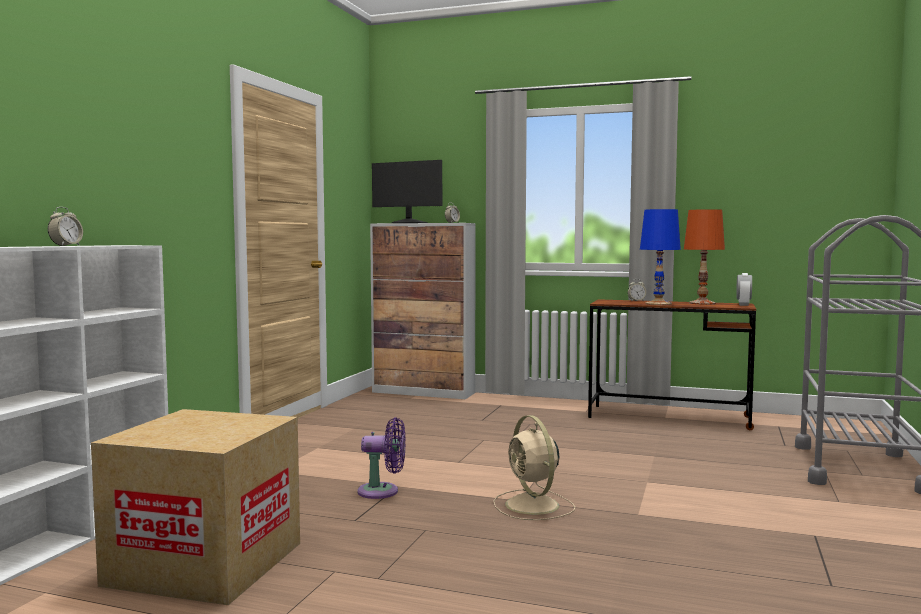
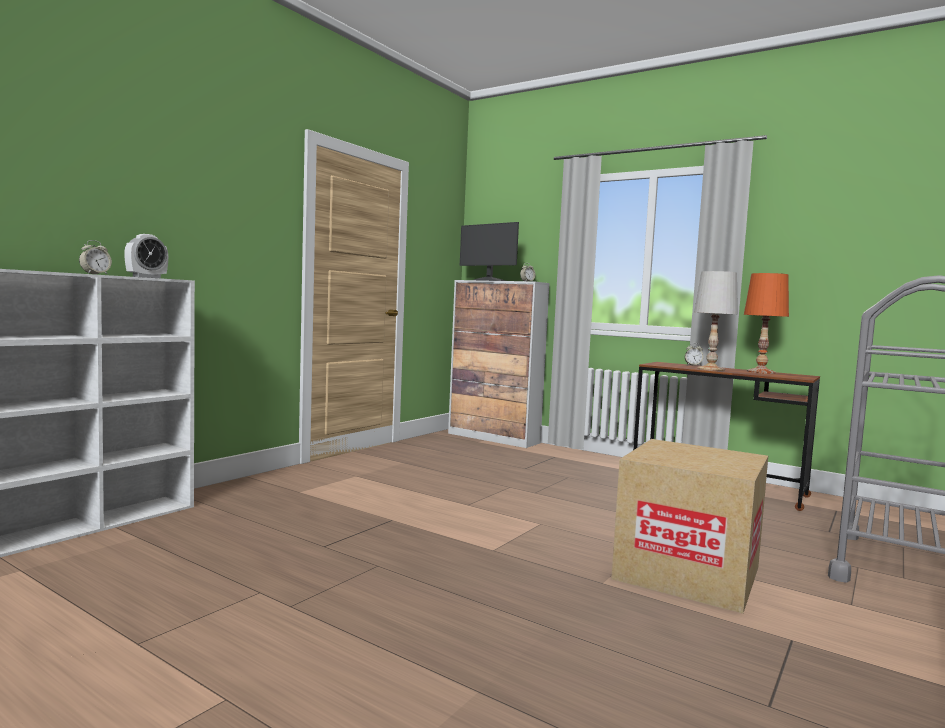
camera: 15 degrees right, 0 degrees up
(205, 563) = (163, 566): cardboard box -> cardboard box (687, 573)
(382, 491) = (373, 523): purple fan -> none
(533, 506) = (501, 557): beige fan -> none
(659, 304) = (711, 369): blue table lamp -> white table lamp
(743, 305) = (805, 376): alarm clock -> alarm clock (146, 277)

